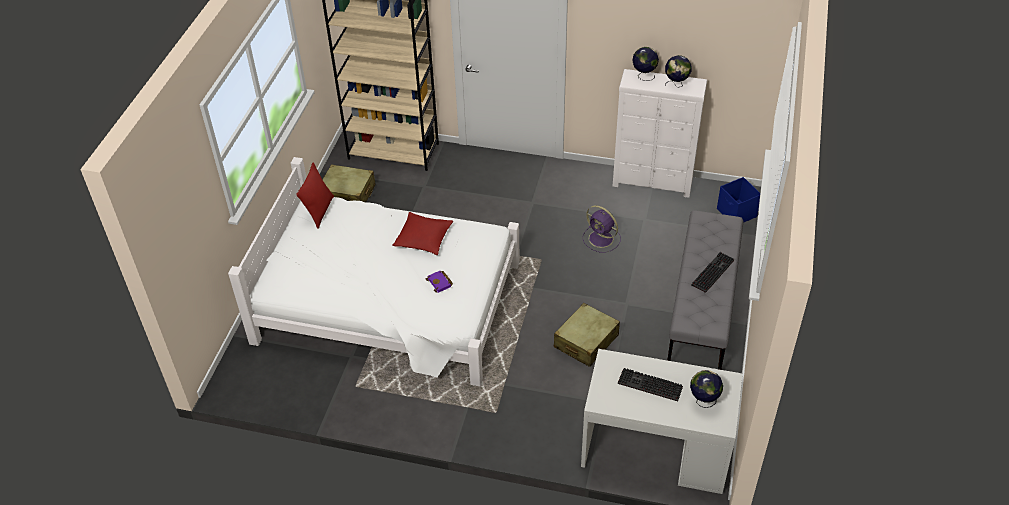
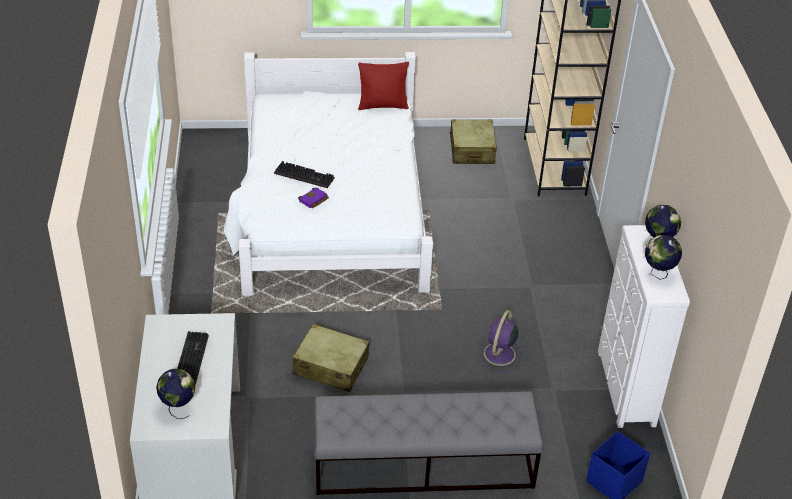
camera: 70 degrees right, 5 degrees down
(423, 238) = (374, 178): red pillow -> none
(712, 272) = (425, 420): keyboard -> keyboard (305, 175)

